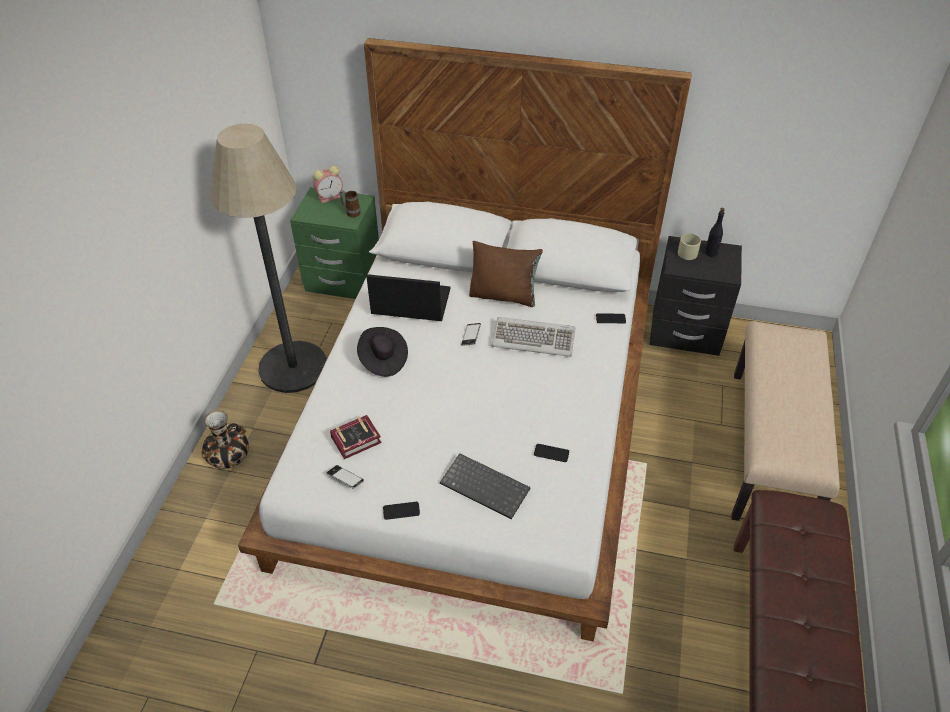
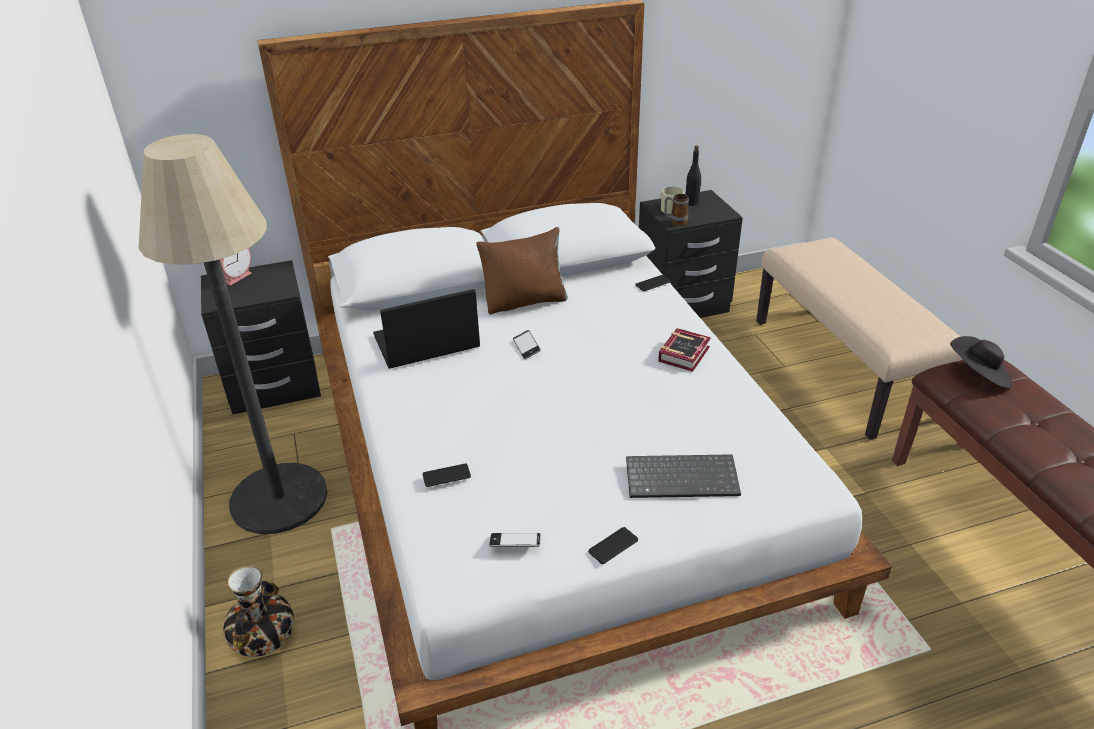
camera: 30 degrees left, 10 degrees down
(343, 280) = (275, 386): green nightstand -> black nightstand
(350, 212) = (276, 283): mug -> mug (675, 222)
(358, 440) = (494, 495): book -> book (686, 353)
(382, 360) = (445, 406): black hat -> black hat (978, 375)
(533, 339) = (595, 326): keyboard -> none
(551, 453) = (716, 417): phone -> phone (446, 476)

